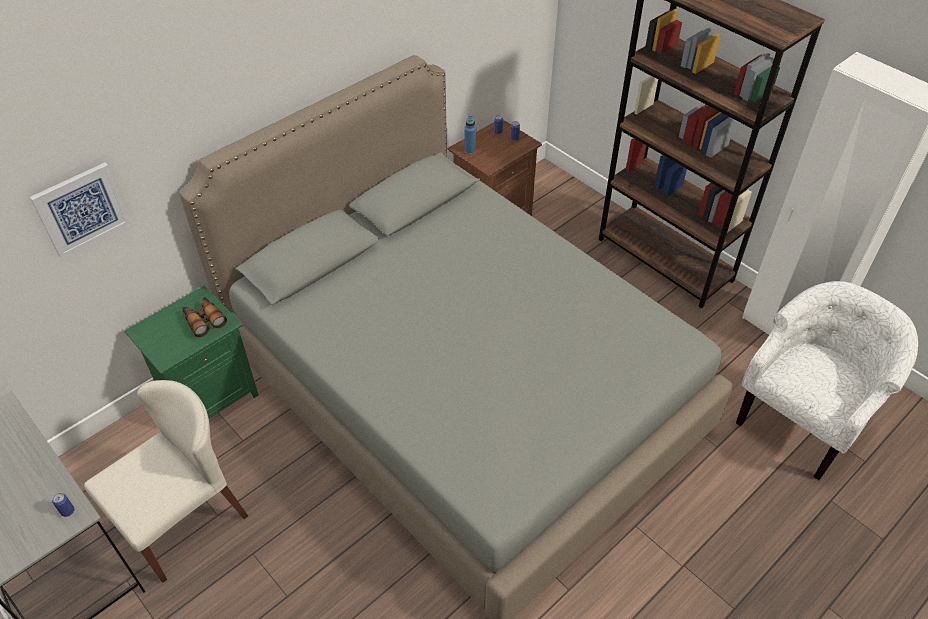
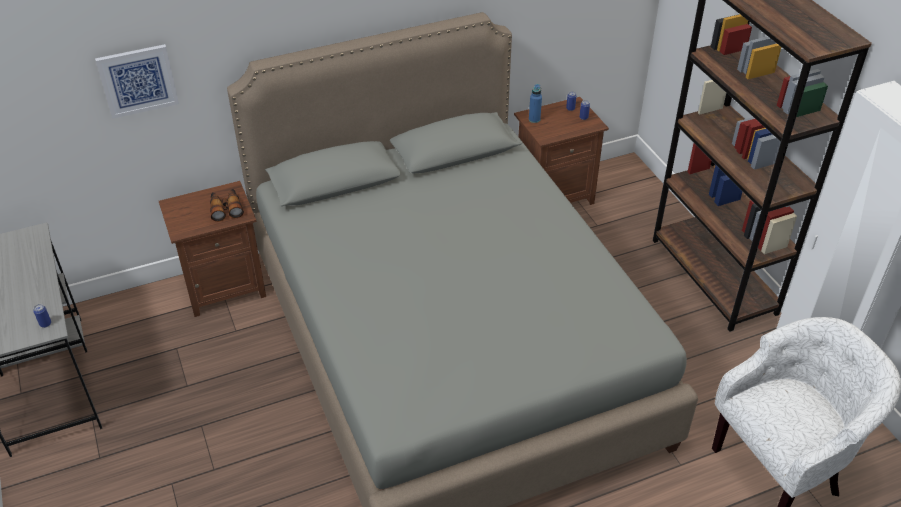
camera: 20 degrees right, 5 degrees down
(183, 520) = (157, 381): beige chair -> none
(209, 397) = (224, 287): green nightstand -> brown nightstand

